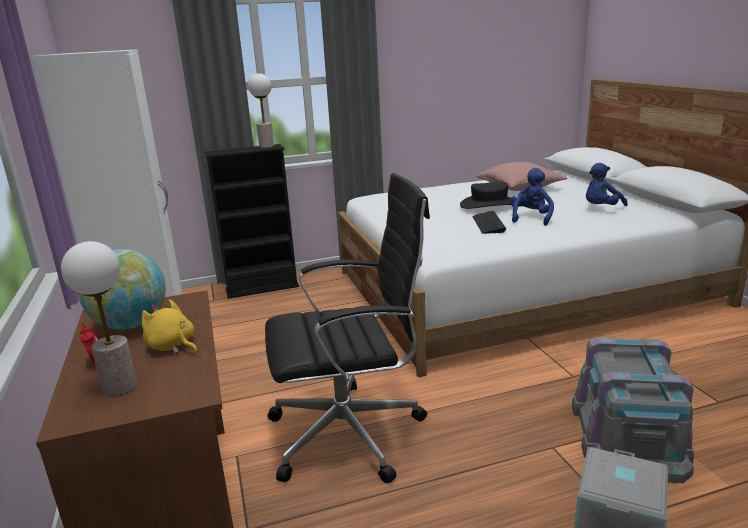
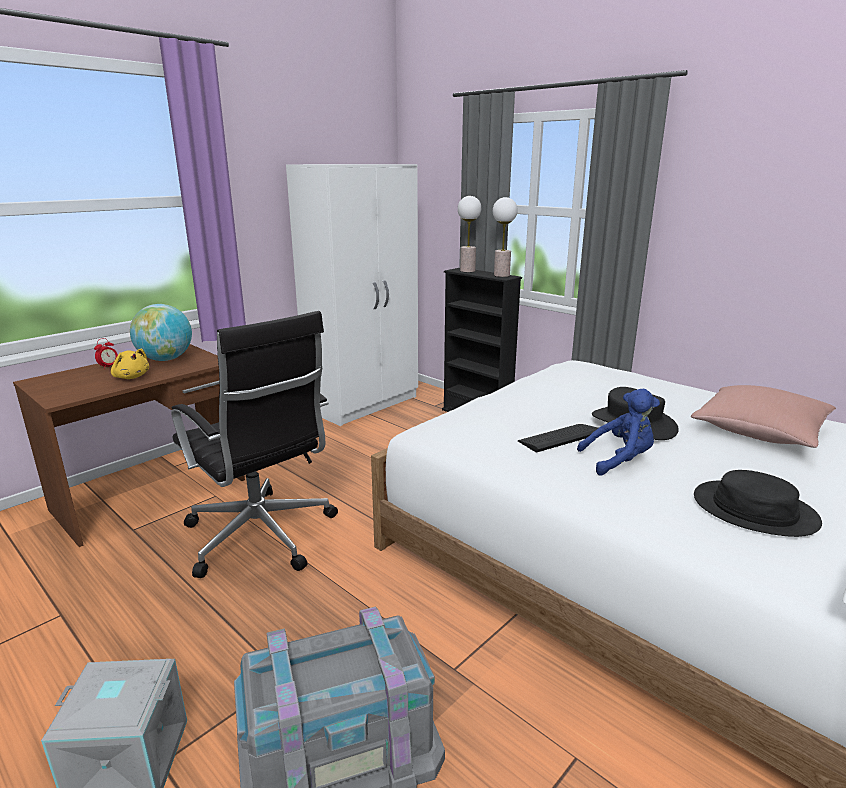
camera: 60 degrees right, 0 degrees up
(119, 386) = (74, 380): table lamp -> table lamp (467, 271)
(172, 346) = (131, 377): yellow plush toy -> yellow plush toy turned 120 degrees clockwise
(601, 208) = (754, 510): blue plush toy -> black hat

